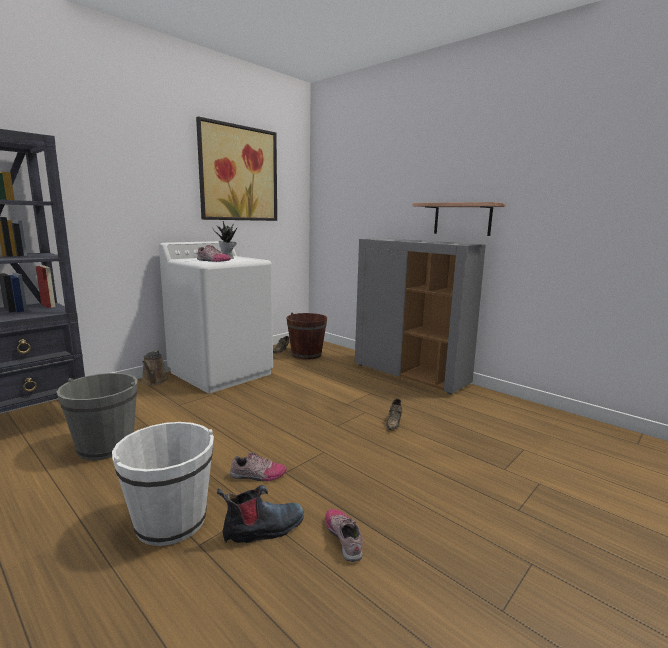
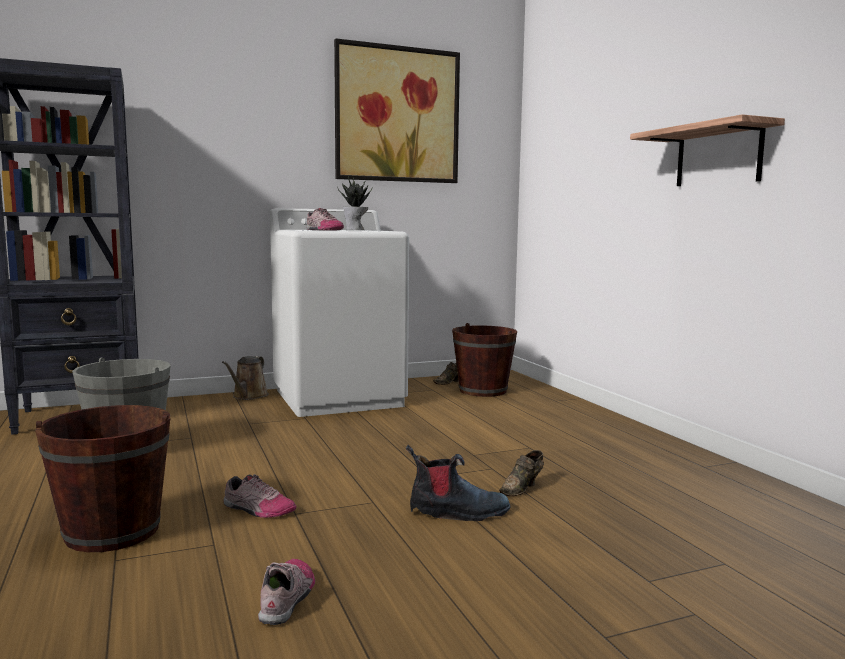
camera: 25 degrees right, 5 degrees down
(171, 521) = (112, 531): white bucket -> brown bucket
(263, 530) = (200, 564): boot -> boot (457, 513)
(411, 374) = (629, 434): grey cabinet -> none

